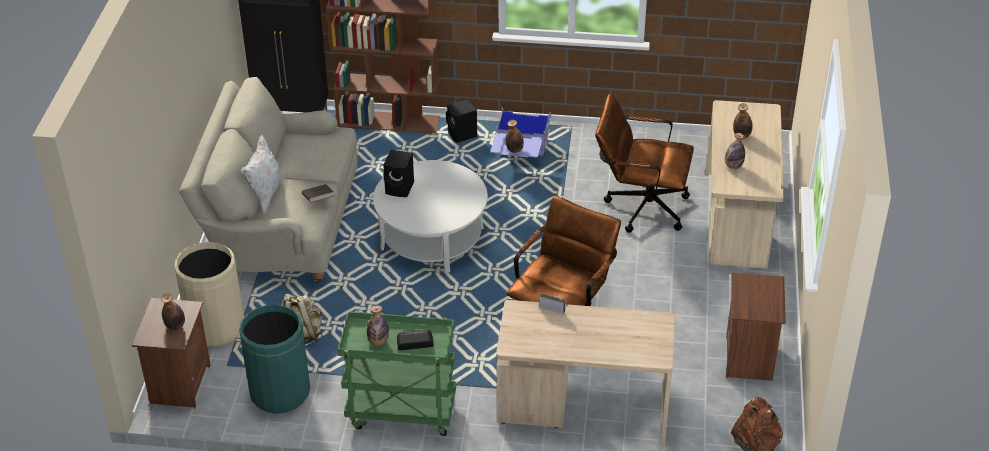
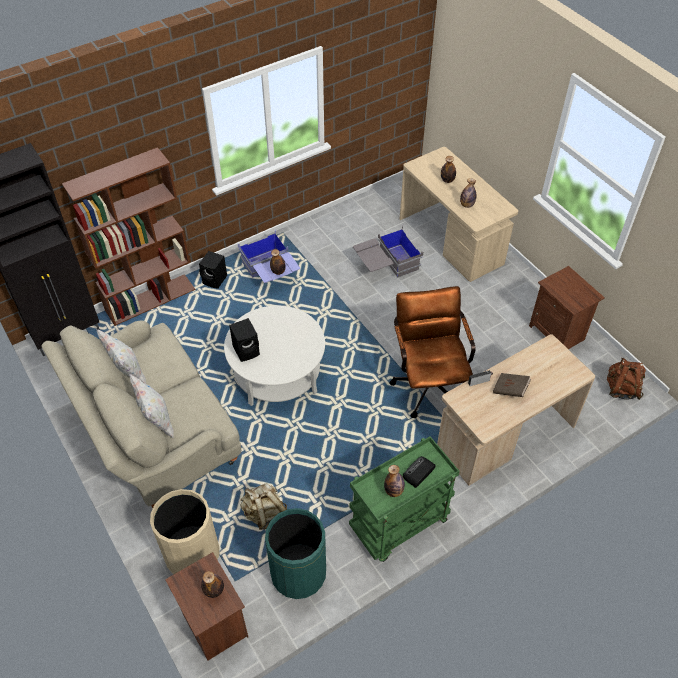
camera: 40 degrees left, 10 degrees up
(283, 149) = (127, 372): none -> white pillow
(318, 200) = (203, 399): brown book -> brown book (510, 390)
(640, 206) = (386, 266): brown office chair -> grey storage box

